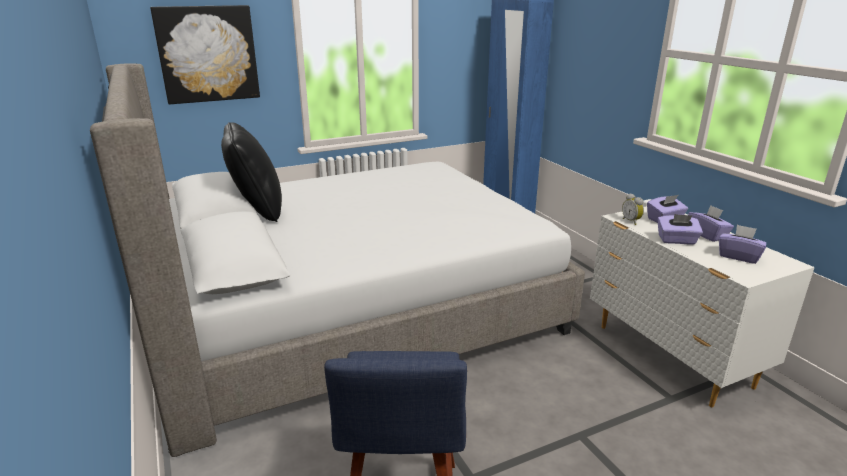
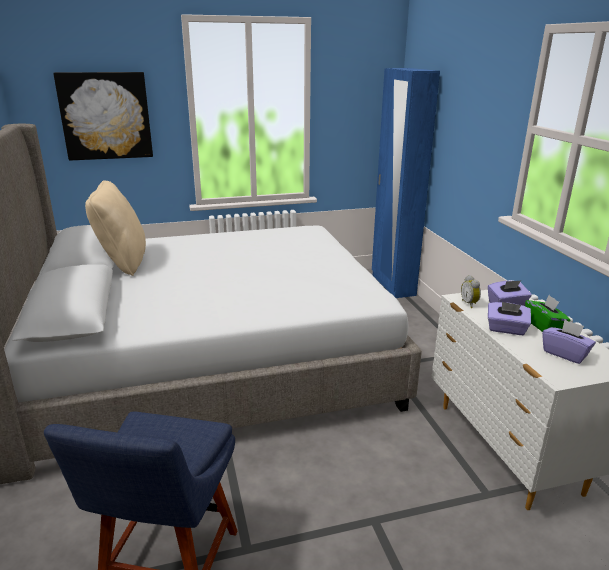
camera: 10 degrees right, 0 degrees up
(257, 210) = (123, 263): black pillow -> beige pillow
(707, 235) = (544, 326): purple tissue box -> green tissue box

